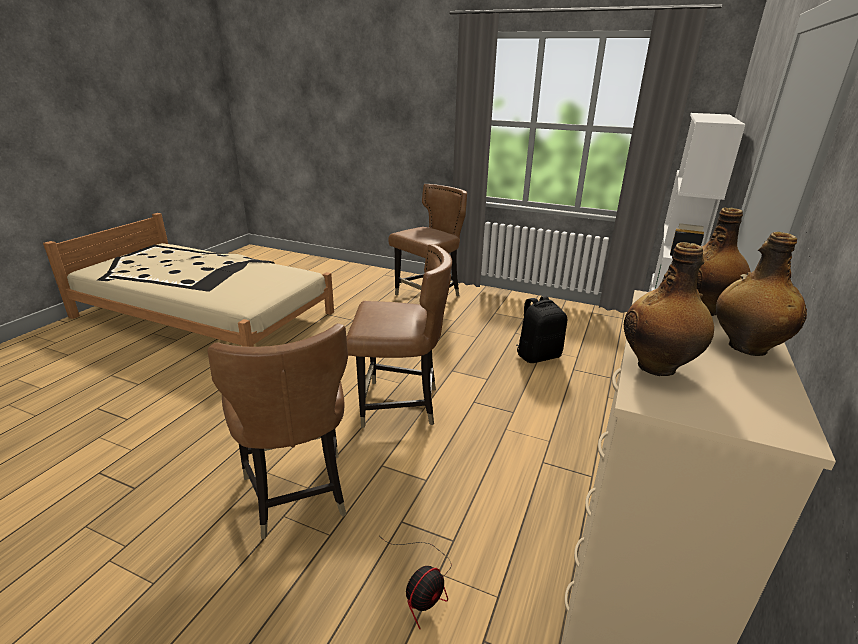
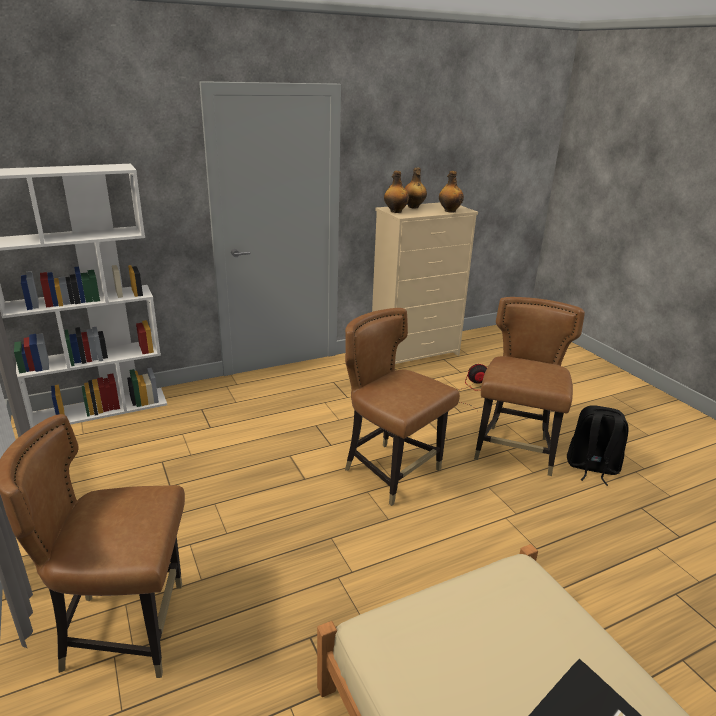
camera: 140 degrees left, 0 degrees up
(538, 355) = (208, 451): black backpack -> black backpack (591, 468)

